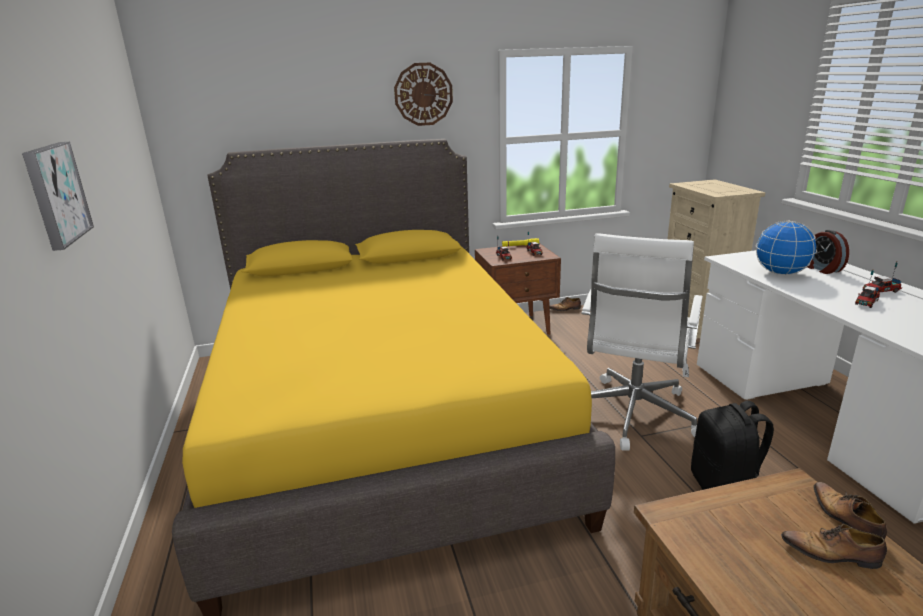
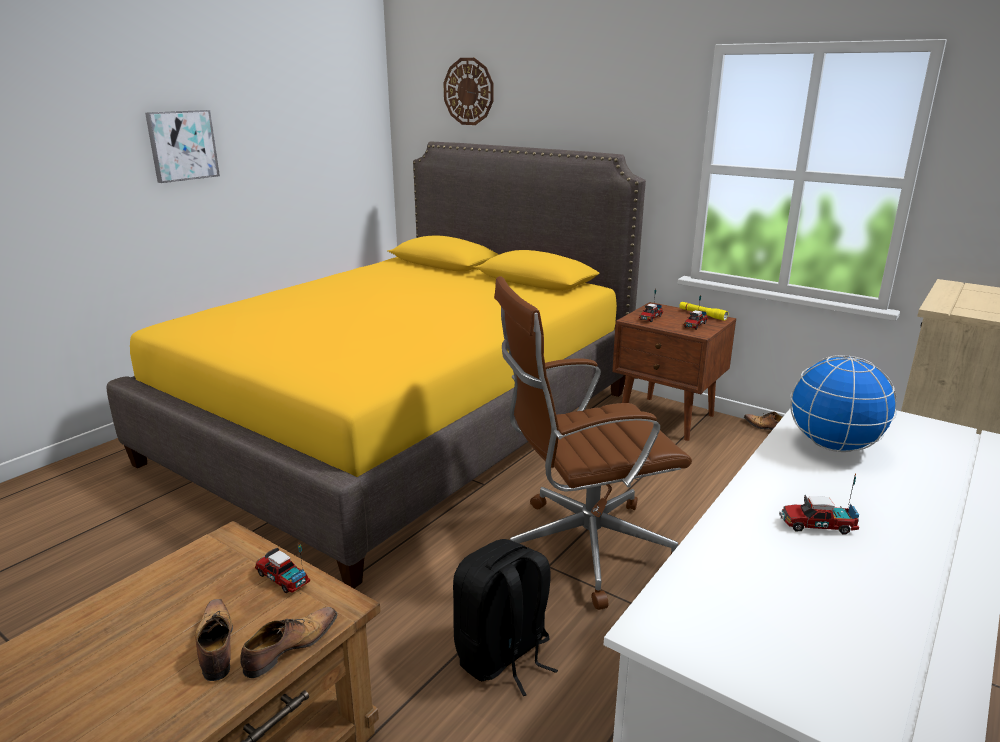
camera: 50 degrees right, 0 degrees up
(423, 94) = (616, 98): wall clock -> wall clock (468, 91)
(632, 416) = (582, 548): white office chair -> brown office chair
(821, 269) = (926, 473): alarm clock -> none
(880, 291) = (902, 534): toy truck -> toy truck (282, 578)

